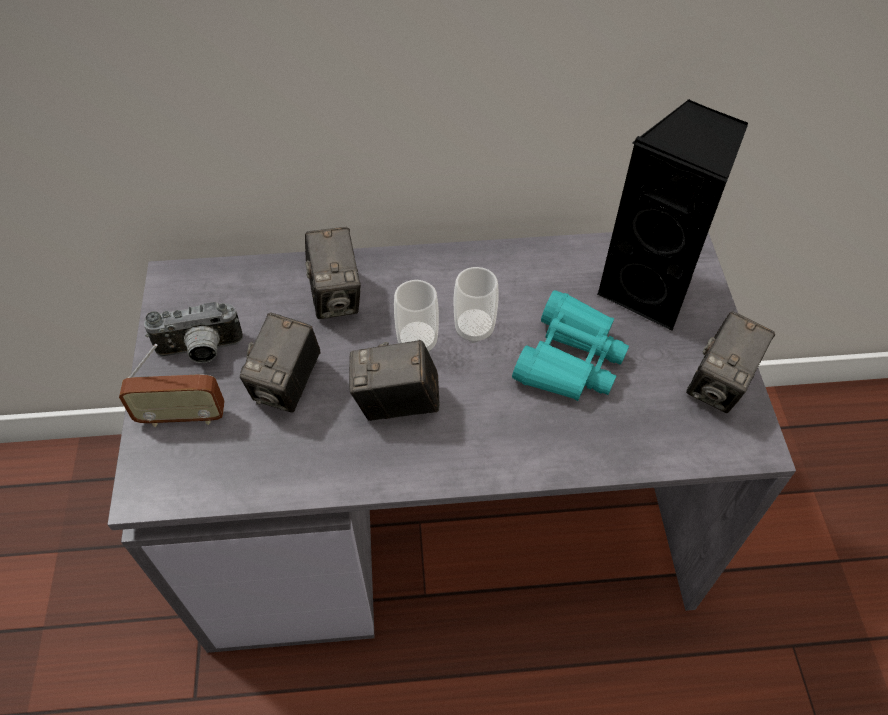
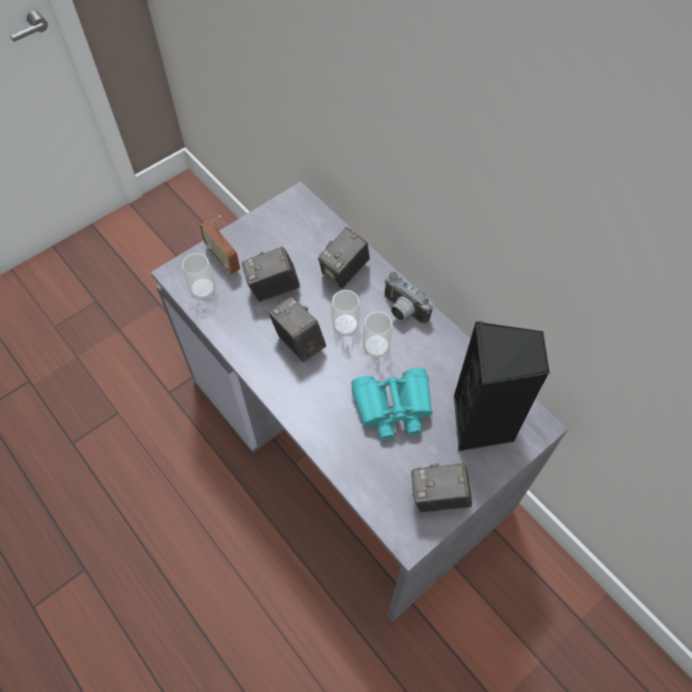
camera: 55 degrees right, 5 degrees up
(200, 352) = (264, 240): camera -> camera (402, 310)
(211, 471) = (203, 291): none -> cup

